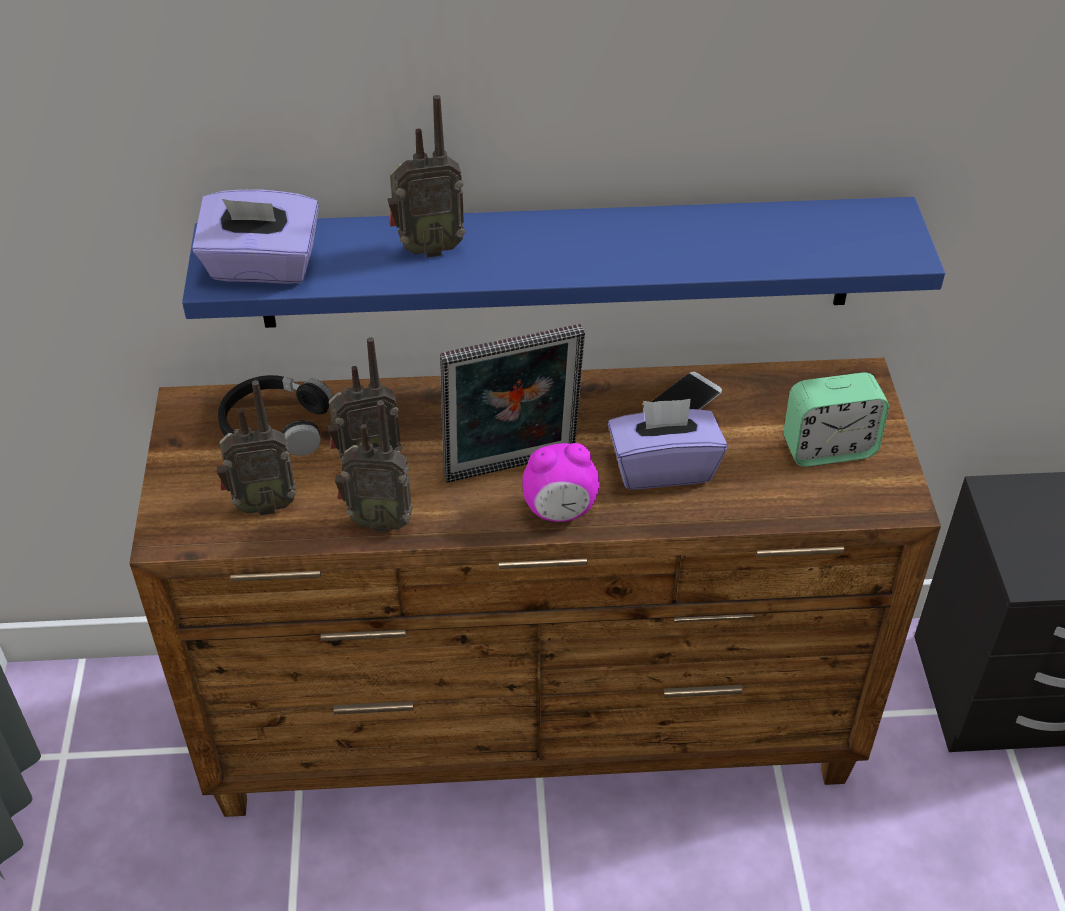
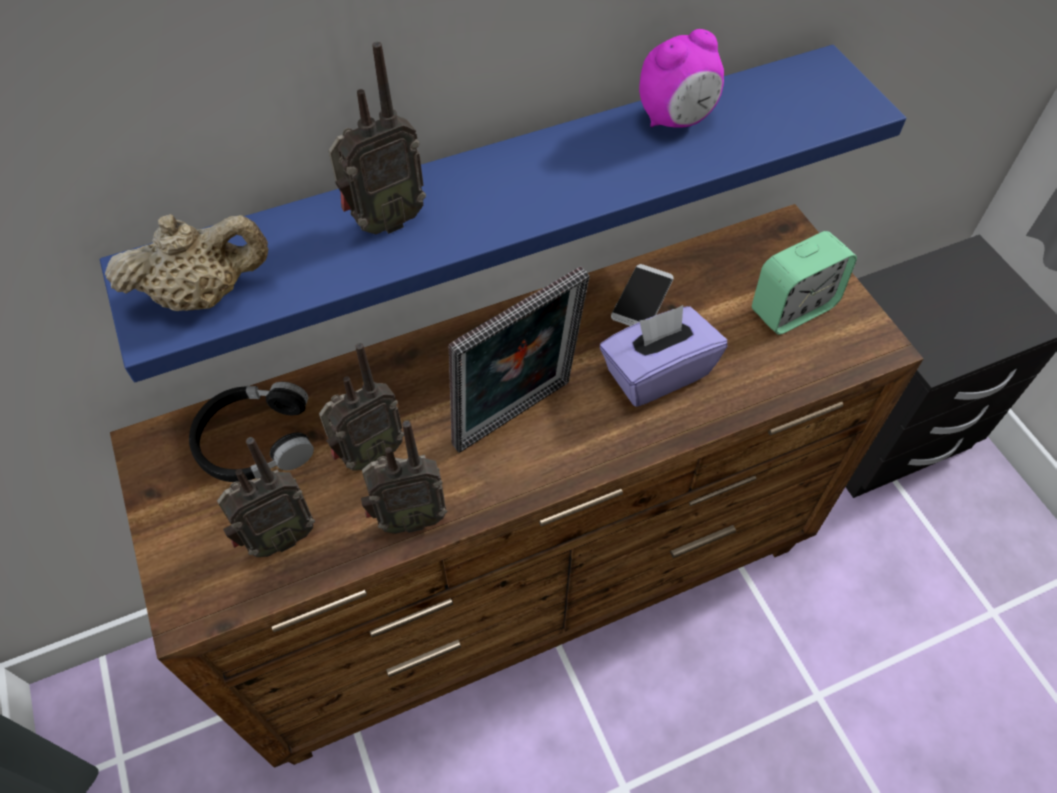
camera: 20 degrees left, 10 degrees up
(262, 267) = (204, 295): purple tissue box -> beige teapot
(560, 510) = (582, 450): alarm clock -> alarm clock (676, 119)

